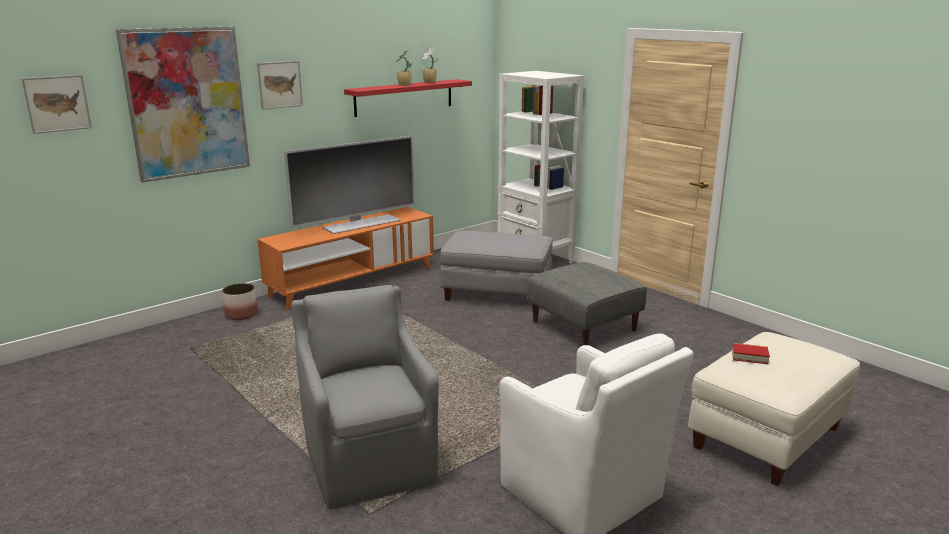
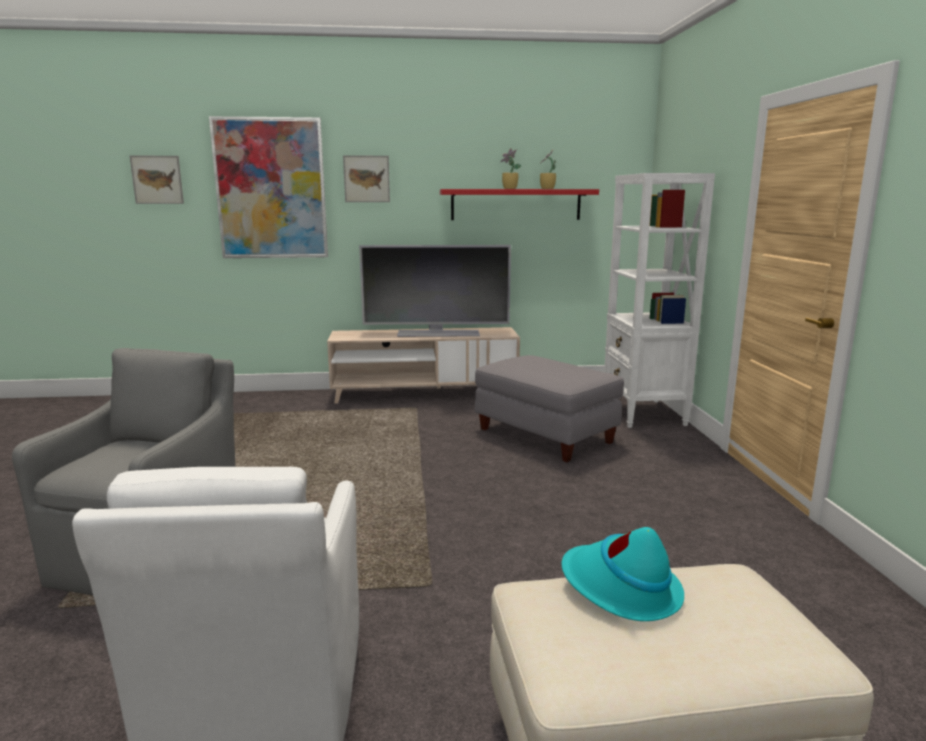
camera: 35 degrees right, 5 degrees down
(241, 314) = (295, 399): planter -> none
(353, 281) = (425, 394): orange tv stand -> beige tv stand
(583, 326) = (593, 495): grey ottoman -> none
(749, 357) = (620, 589): book -> turquoise hat

